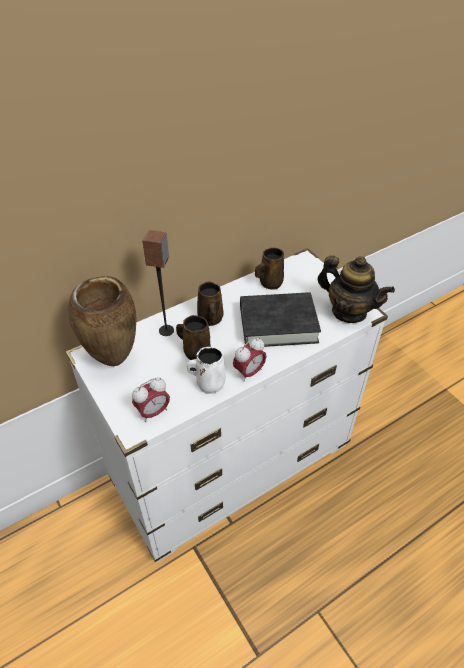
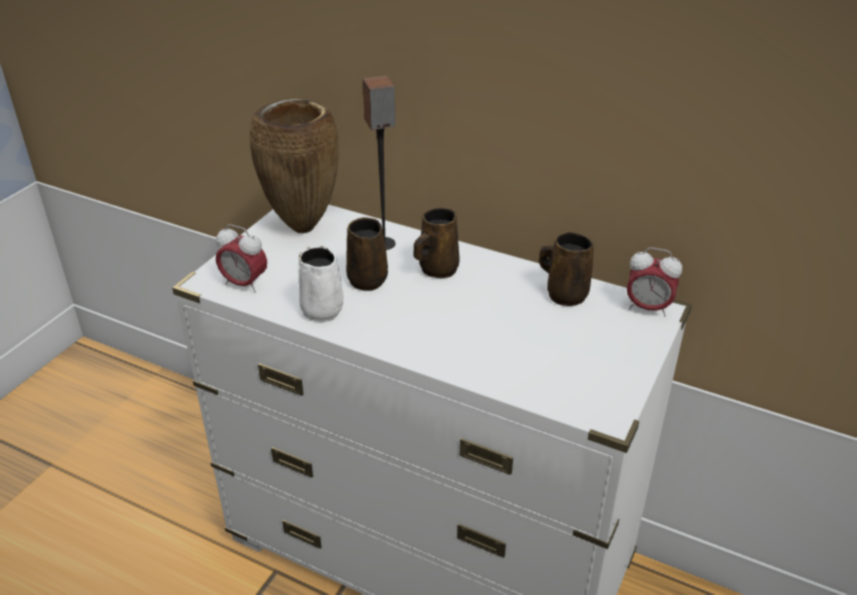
camera: 60 degrees right, 10 degrees down
(249, 372) = (368, 336): alarm clock -> alarm clock (647, 308)
(278, 324) = (485, 331): black book -> none
(348, 311) = (587, 395): teapot -> none

